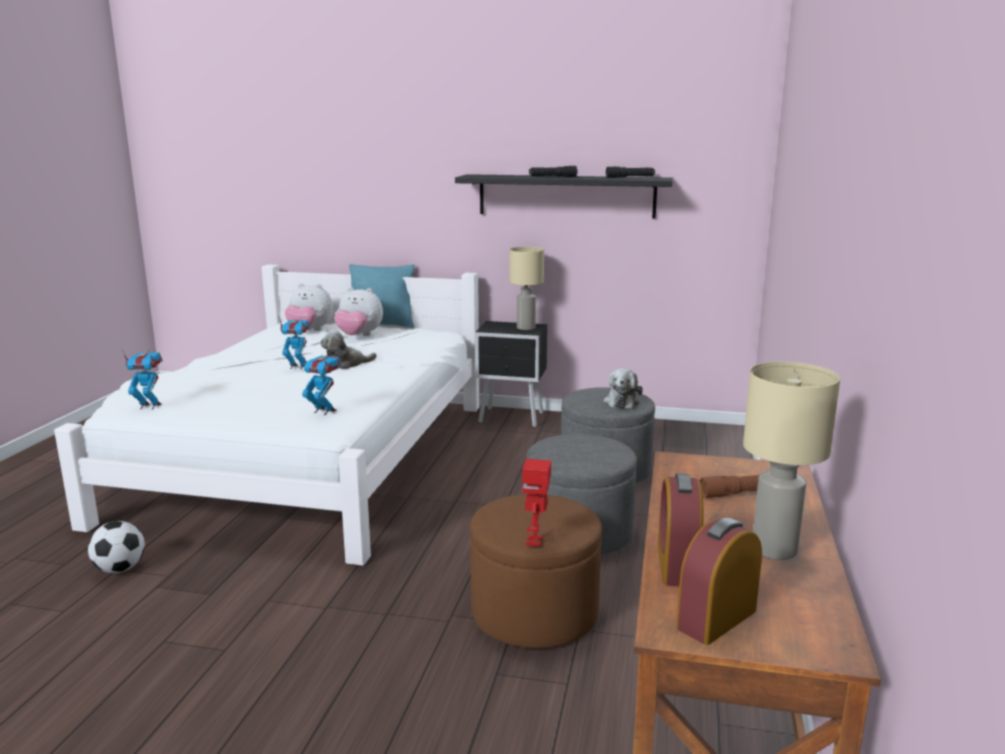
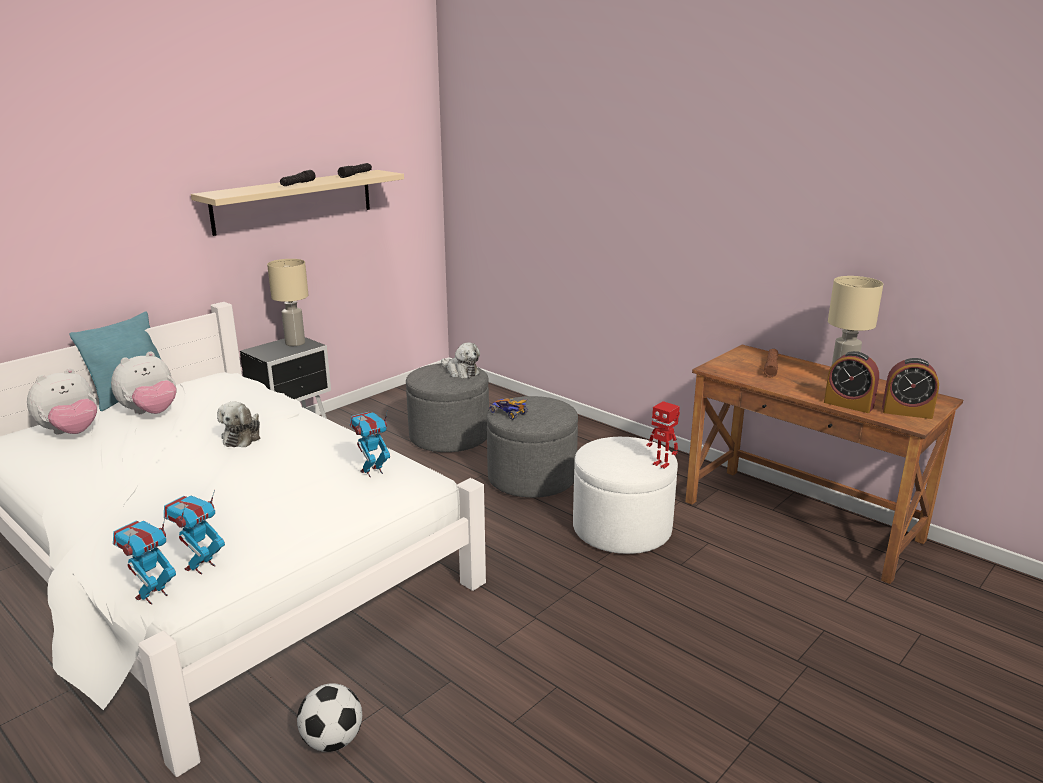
camera: 60 degrees left, 5 degrees up
(298, 367) = (208, 461): toy robot -> toy robot (152, 595)
(534, 613) = (622, 528): brown ottoman -> white ottoman
(557, 442) = (509, 413): none -> toy car
(566, 196) = (294, 201): black shelf -> beige shelf
(716, 619) = (906, 412): alarm clock -> alarm clock turned 60 degrees counterclockwise

